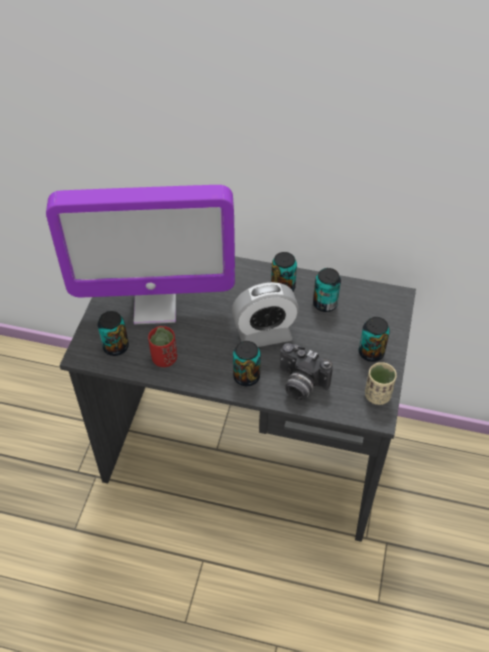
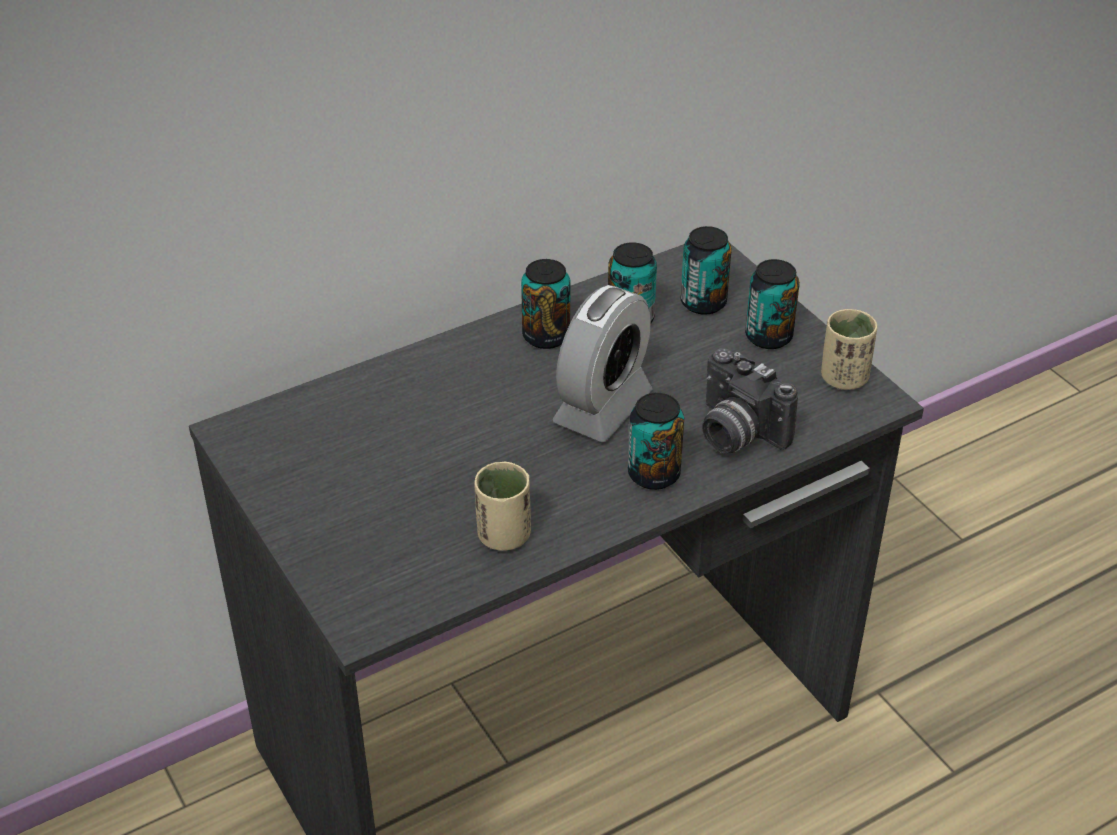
camera: 45 degrees left, 10 degrees down
(116, 347) = (404, 574): can -> can (703, 302)
(155, 306) = (387, 480): monitor -> none
(164, 358) = (503, 535): red cup -> beige cup
(300, 384) = (735, 433): camera -> camera turned 60 degrees clockwise

